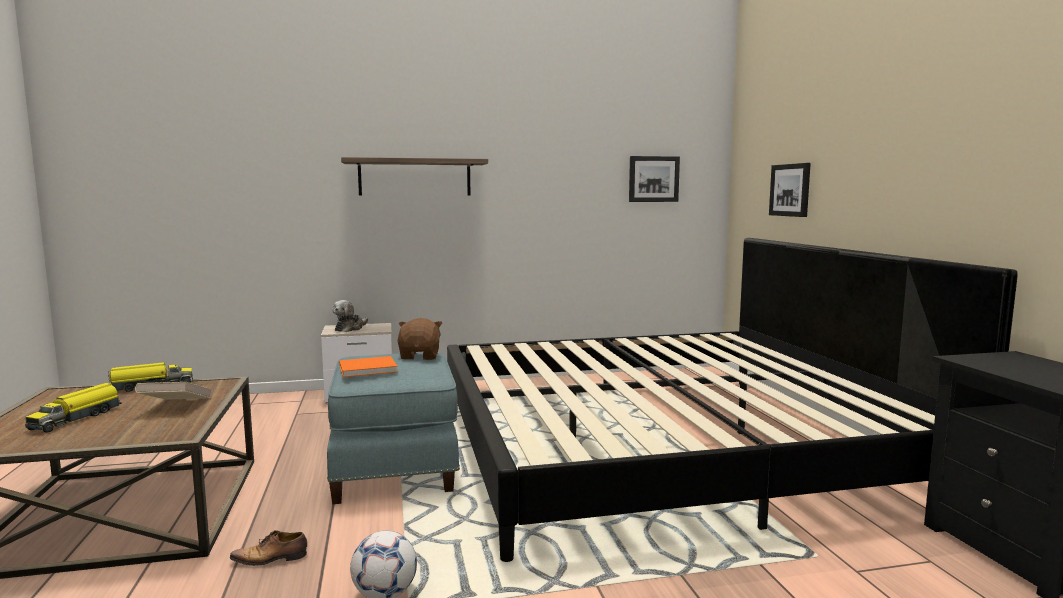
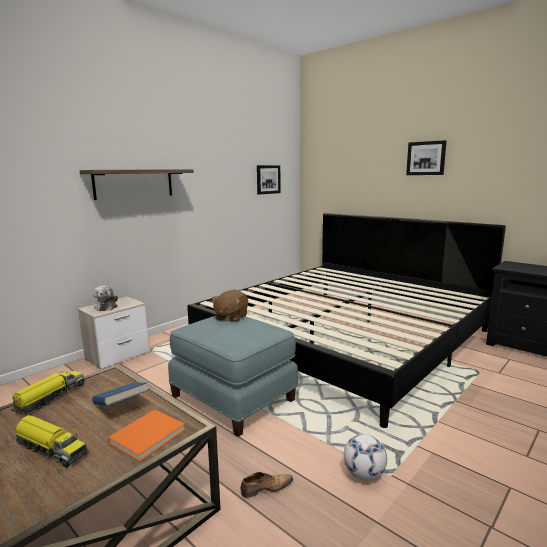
camera: 35 degrees left, 5 degrees up
(77, 418) = (51, 449): toy truck -> toy truck turned 45 degrees counterclockwise
(176, 406) = (121, 406): beige book -> blue book
(271, 559) = (265, 489): shoe -> shoe turned 150 degrees counterclockwise
(370, 369) = (229, 334): orange book -> orange book (149, 435)
(420, 356) = (231, 317): brown plush toy -> brown plush toy turned 120 degrees counterclockwise
(790, 190) = (353, 186): picture -> picture (426, 158)

